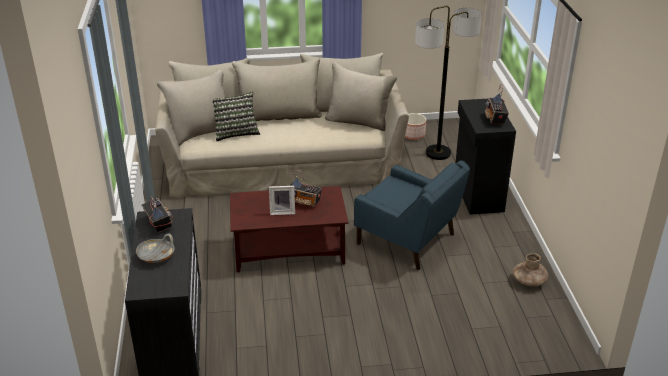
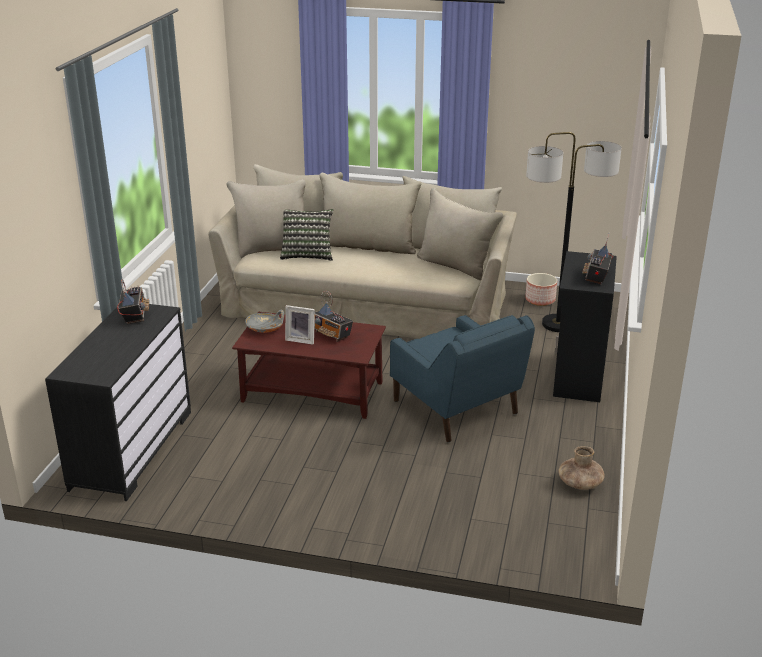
camera: 20 degrees right, 5 degrees down
(157, 255) = (109, 344): grey bowl -> grey bowl (265, 328)

